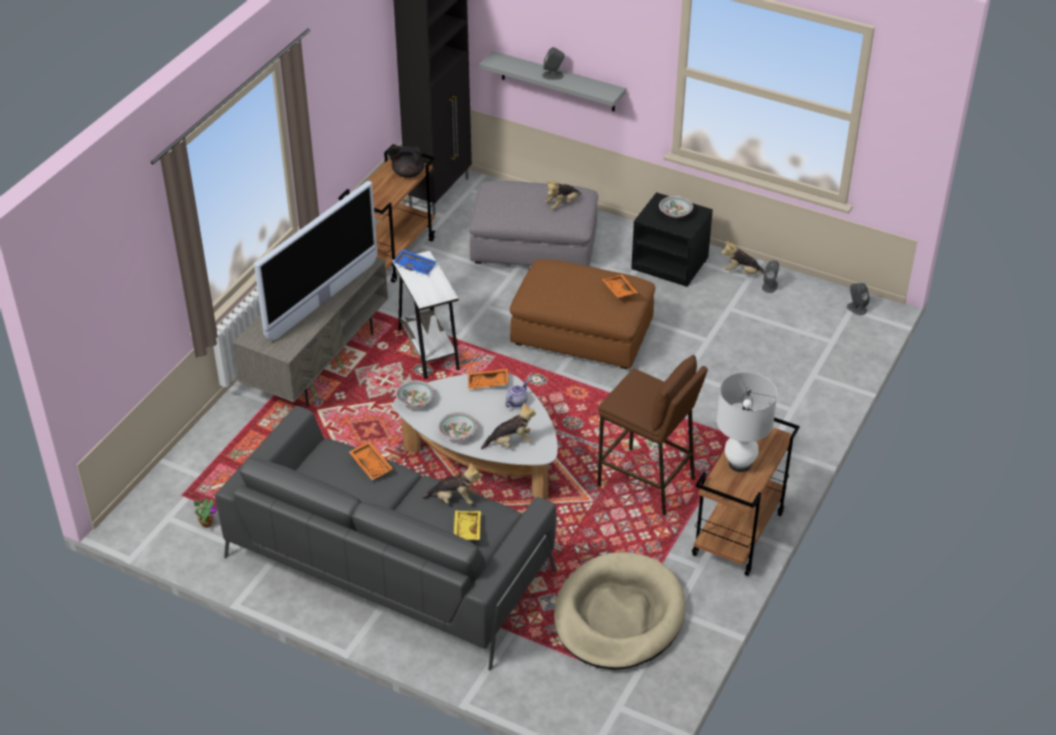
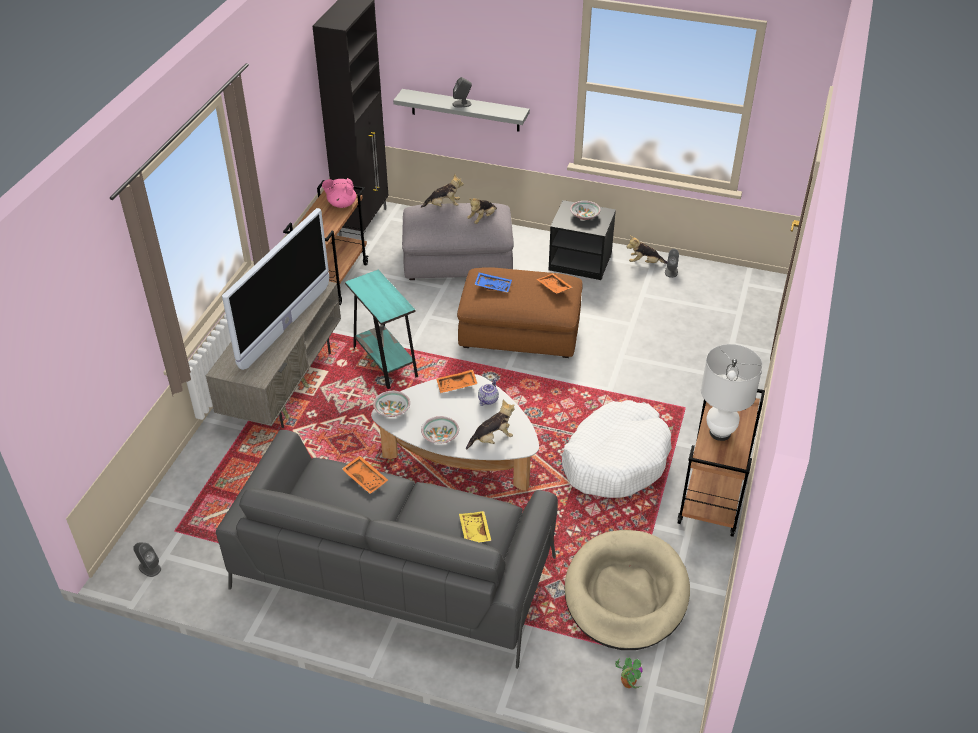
camera: 10 degrees left, 0 degrees up
(206, 523) = (204, 556): potted plant -> potted plant (627, 683)
(407, 173) = (341, 204): black teapot -> pink teapot
(415, 266) = (368, 285): blue tray -> blue tray (493, 286)
(428, 350) = (385, 362): white side table -> turquoise side table
(454, 499) = (454, 502): plush toy -> plush toy (443, 206)
(646, 483) = (615, 460): brown stool -> white dog bed
(856, 308) = (750, 282): grey speaker -> grey speaker (149, 568)

